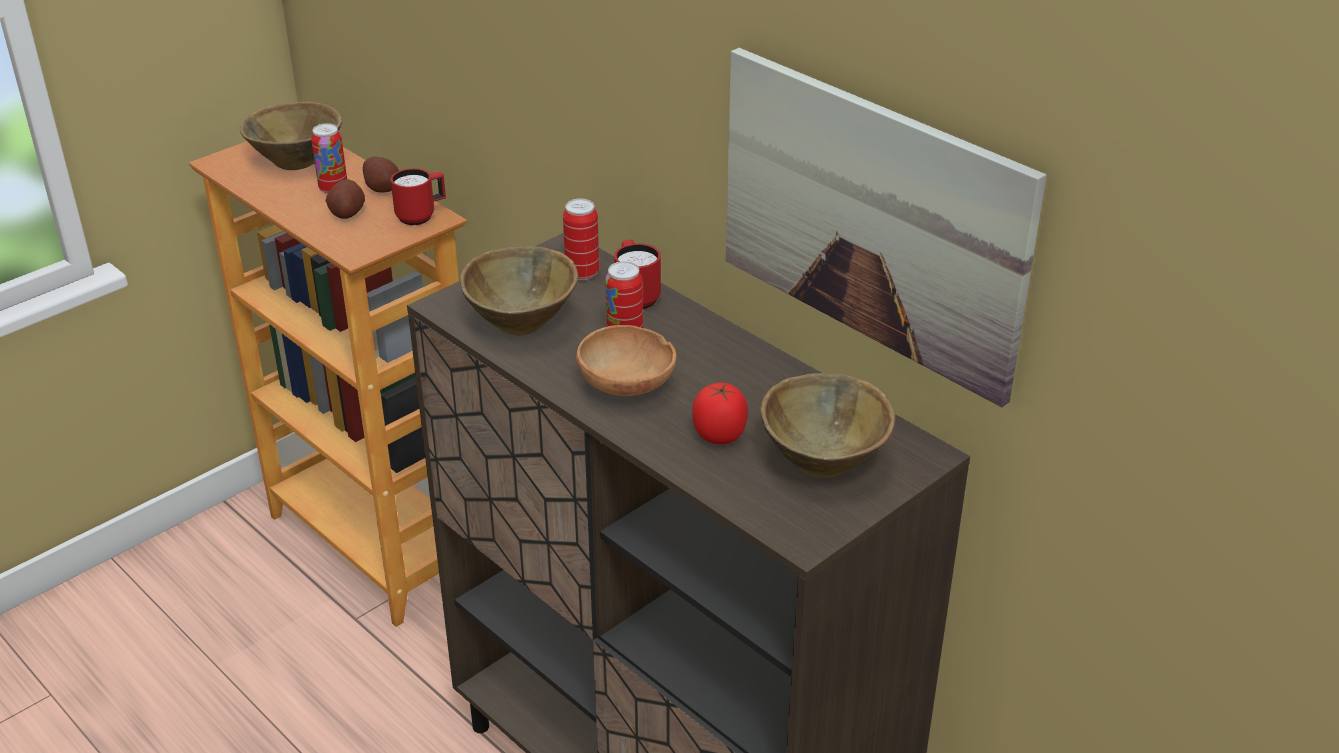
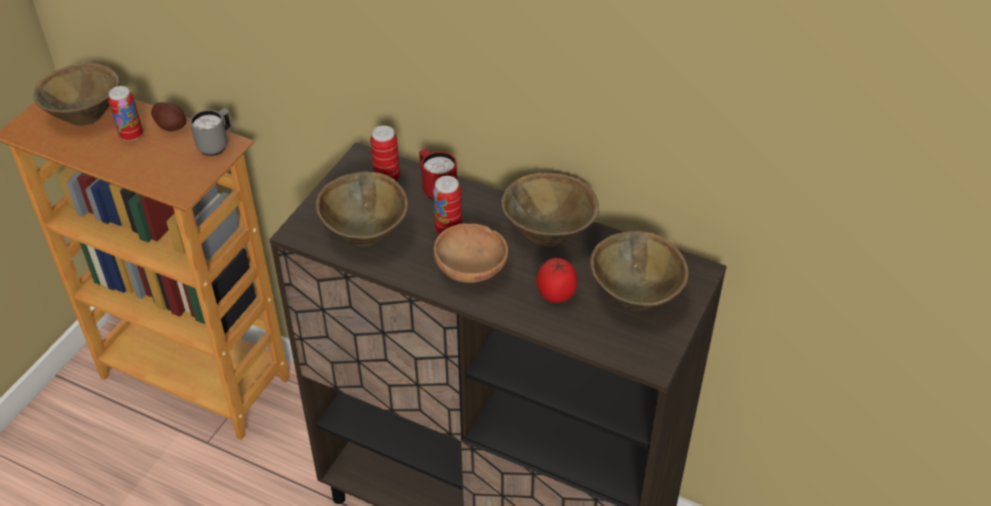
camera: 20 degrees left, 10 degrees up
(347, 213) = (155, 155): potato -> none
(421, 216) = (217, 145): red mug -> grey mug
(751, 369) = (549, 232): none -> brown bowl
(871, 220) = (635, 119): picture -> none

